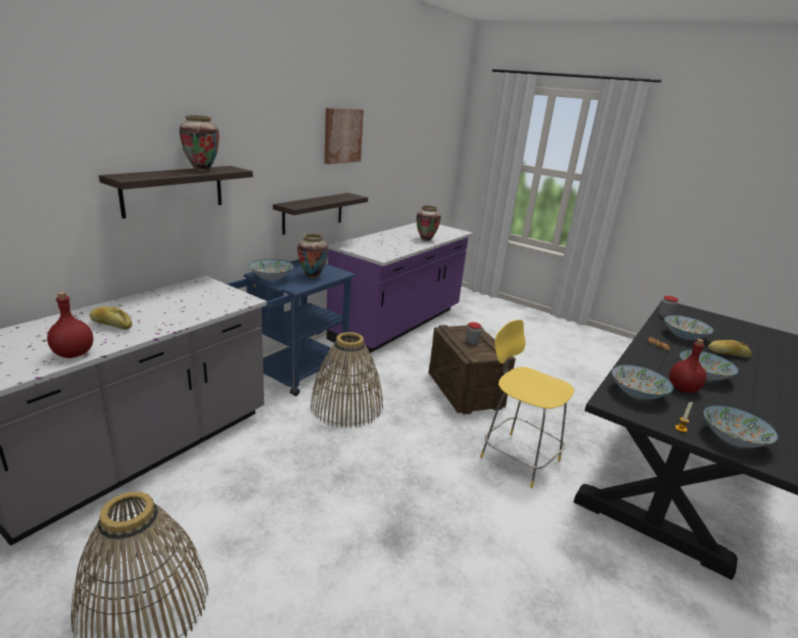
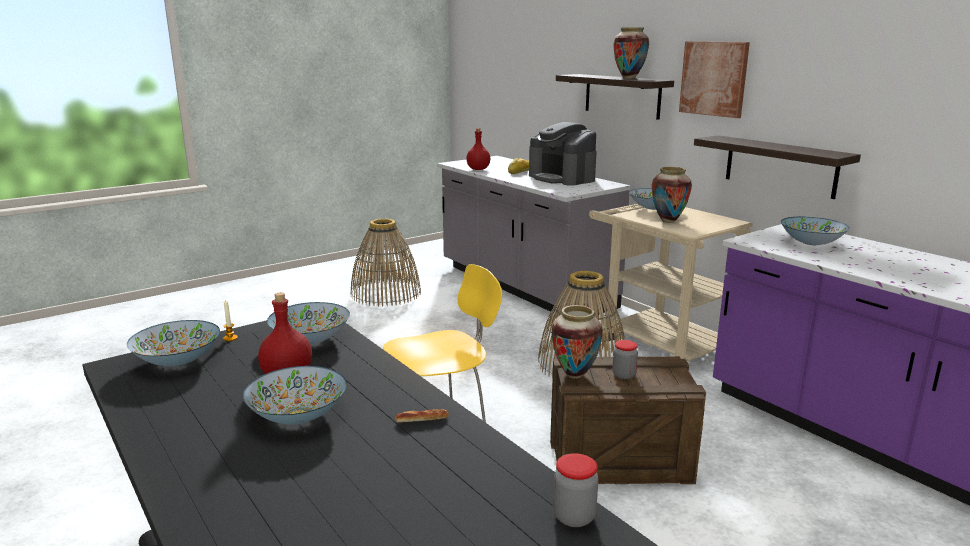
camera: 110 degrees right, 5 degrees down
(163, 302) = (562, 178): none -> coffee machine
(292, 374) = (657, 342): blue cart -> beige cart
(342, 135) = (857, 56): picture -> picture (714, 78)
(426, 240) = (912, 278): vase -> vase (575, 375)
(684, 336) = (445, 482): bowl -> bowl (811, 243)
(727, 354) = (336, 504): bread -> none

